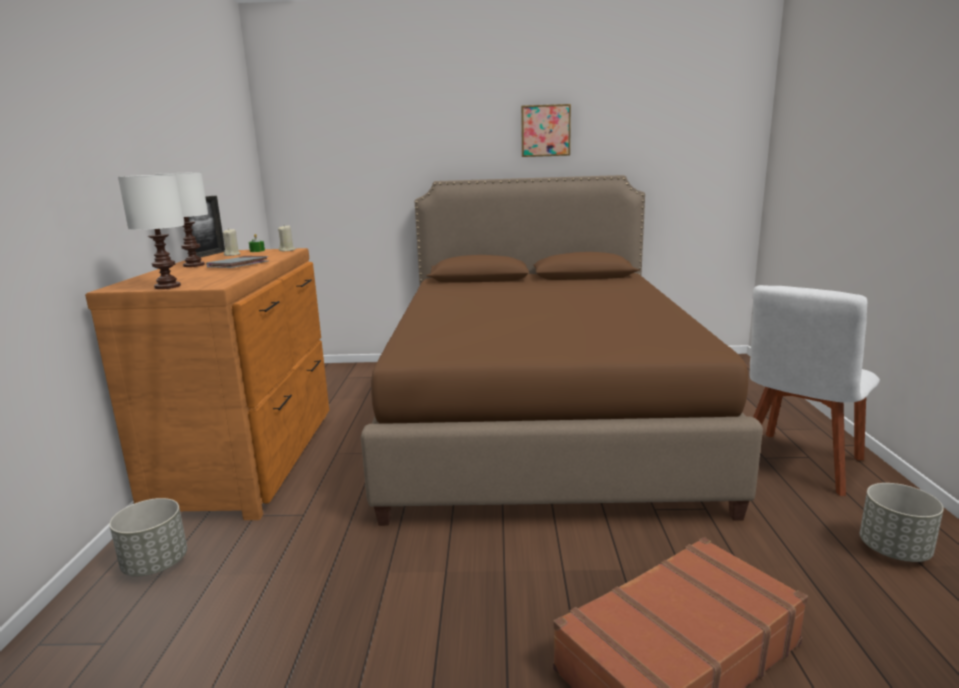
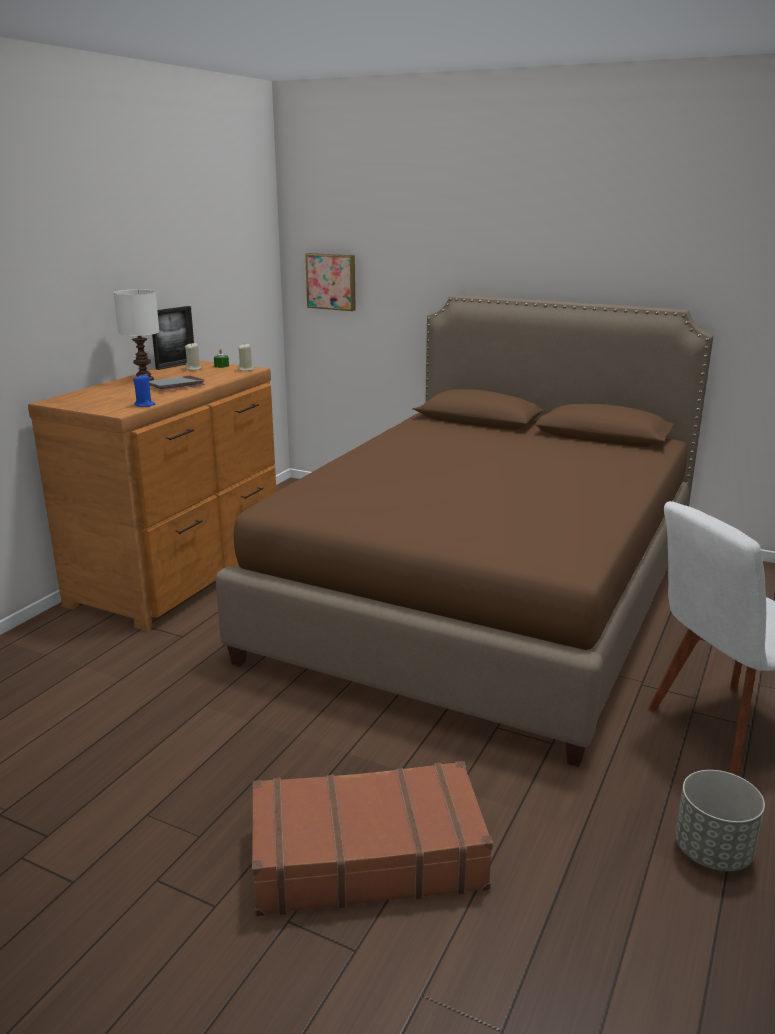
camera: 25 degrees right, 5 degrees up
(155, 565) = (49, 645): grey planter -> none
(167, 287) = (87, 407): white table lamp -> none
(232, 278) = (144, 405): none -> blue candle
(545, 131) = (593, 243): picture -> picture (332, 281)

